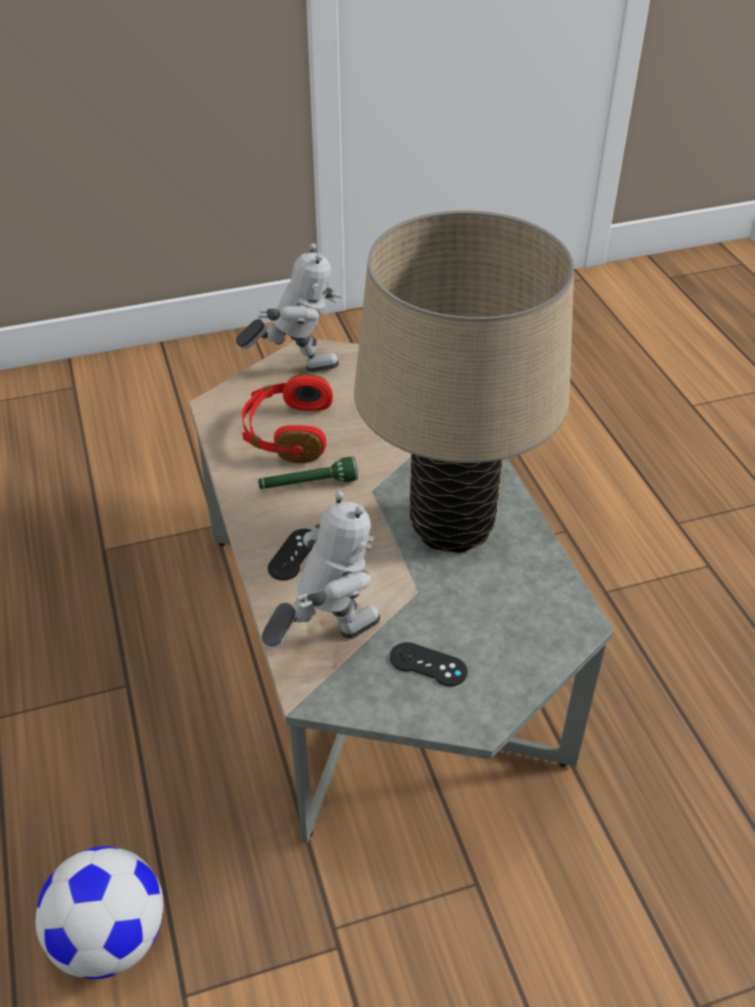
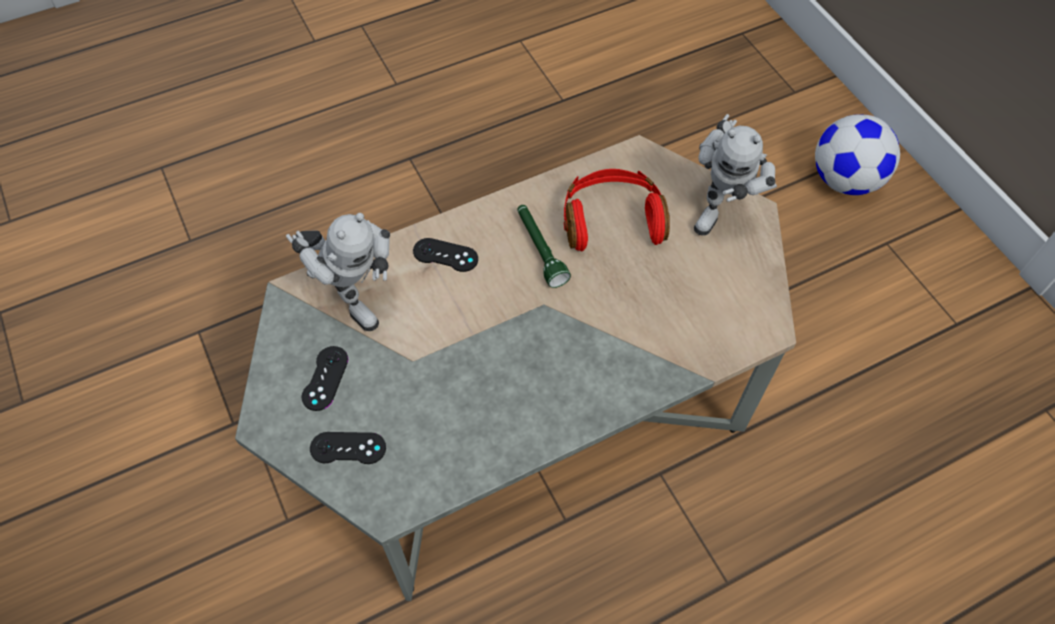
camera: 80 degrees right, 15 degrees up
(110, 937) = (240, 277): football -> football (844, 180)
(296, 366) = (722, 208): toy robot -> toy robot turned 45 degrees clockwise
(451, 526) = (504, 380): beige table lamp -> none
(513, 649) = (348, 448): none -> black game controller

